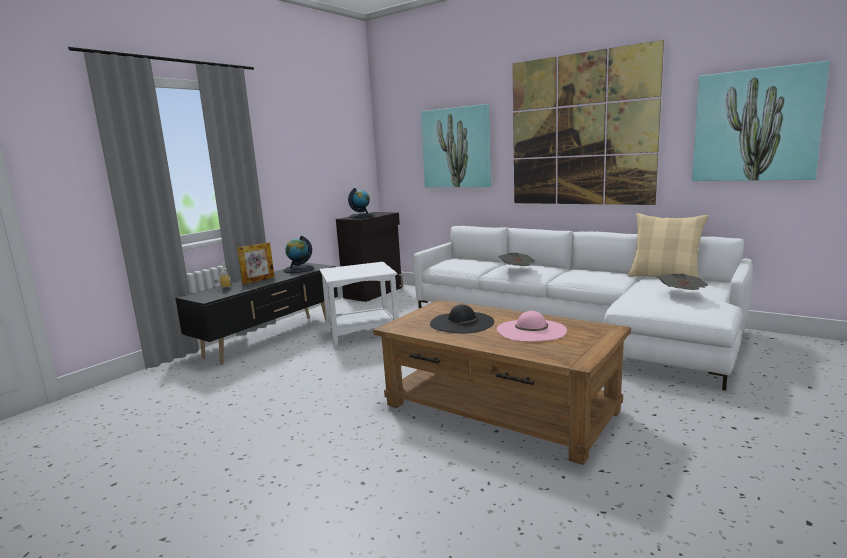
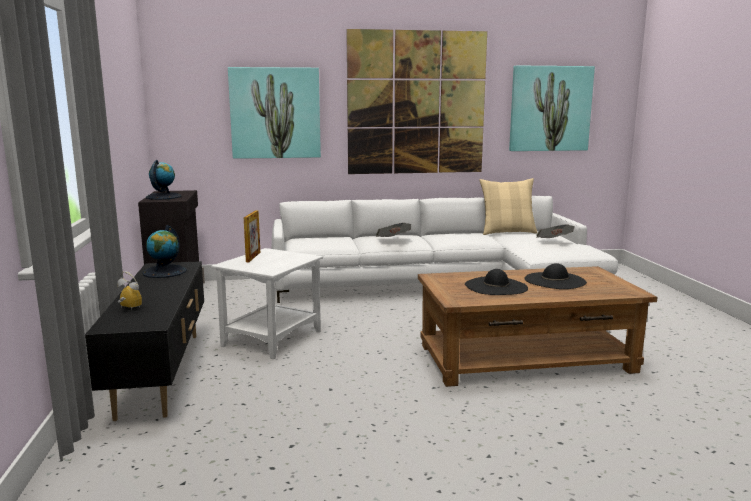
camera: 45 degrees left, 0 degrees up
(258, 280) = (150, 292): picture frame -> picture frame (253, 257)
(531, 330) = (555, 280): pink hat -> black hat

